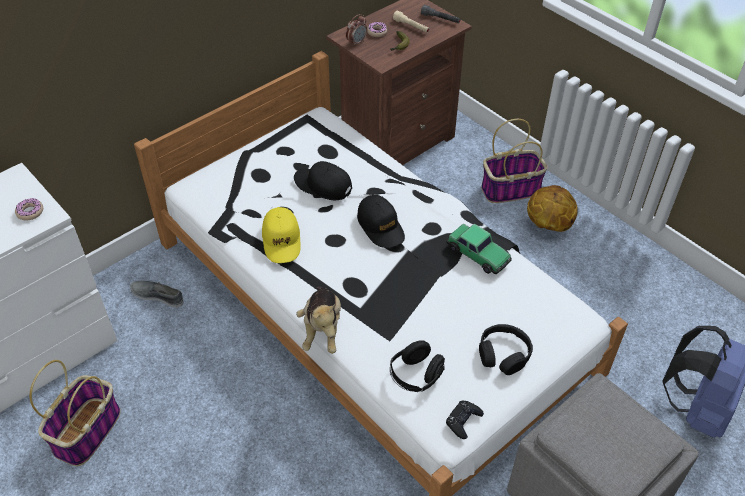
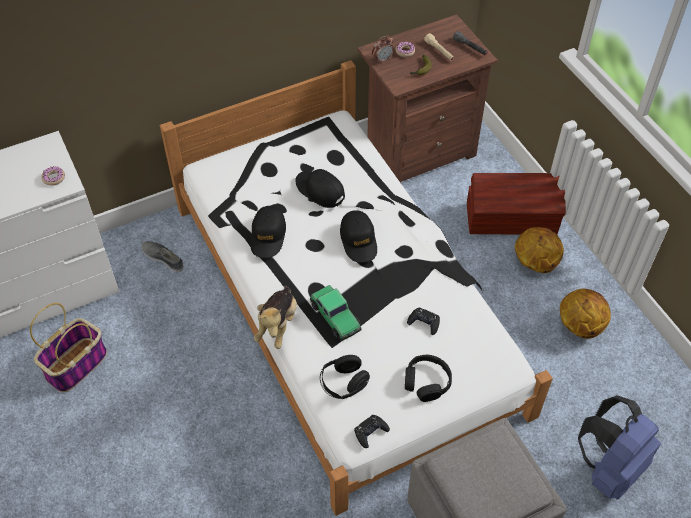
camera: 15 degrees right, 5 degrees up
(282, 240) = (268, 236): yellow cap -> black cap
(478, 254) = (437, 284): toy car -> toy car (335, 316)
(478, 295) = (424, 323): none -> black game controller
(511, 189) = (512, 220): basket -> brown storage box
(613, 275) = (579, 325): none -> basketball

